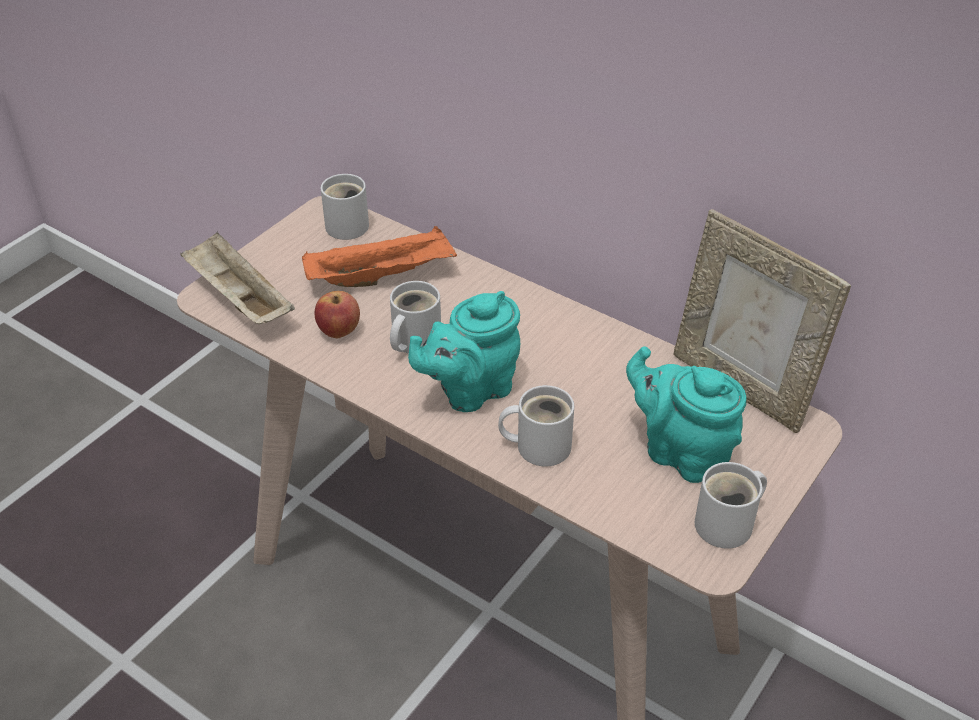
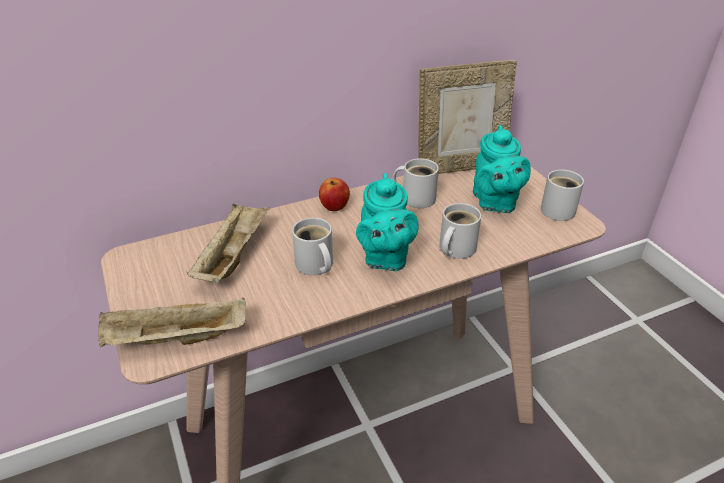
camera: 60 degrees left, 5 degrees down
(339, 331) = (270, 297): apple -> apple (334, 207)
(348, 223) = (156, 252): white mug -> white mug (416, 197)
(382, 276) = (233, 256): orange tray -> beige tray
(681, 452) = (495, 203): turquoise teapot -> turquoise teapot turned 75 degrees counterclockwise

